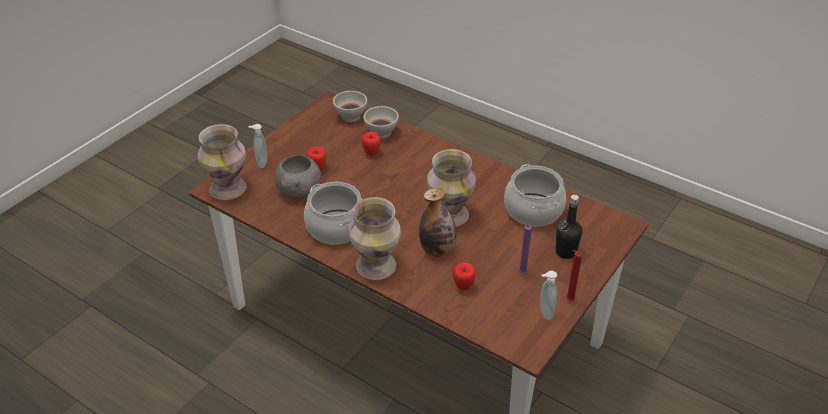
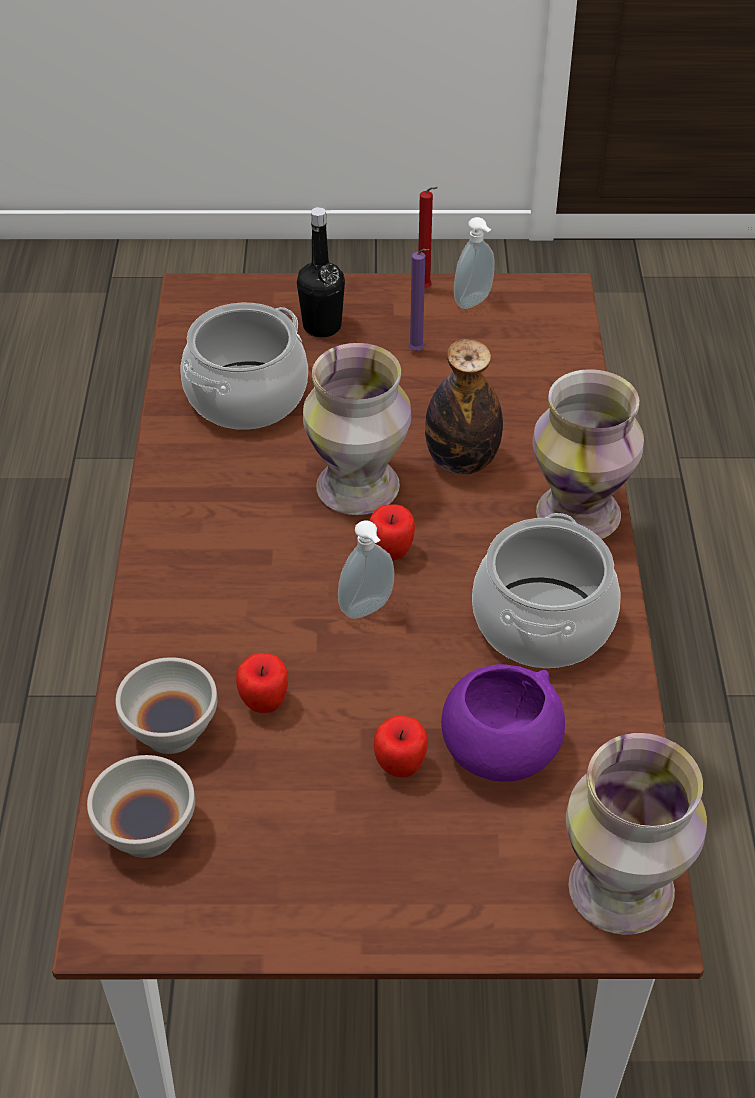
camera: 125 degrees left, 5 degrees up
(261, 163) = (478, 893): soap dispenser -> soap dispenser (368, 610)
(299, 190) = (499, 752): grey bowl -> purple bowl
(463, 286) = (511, 398): apple -> apple (391, 554)

